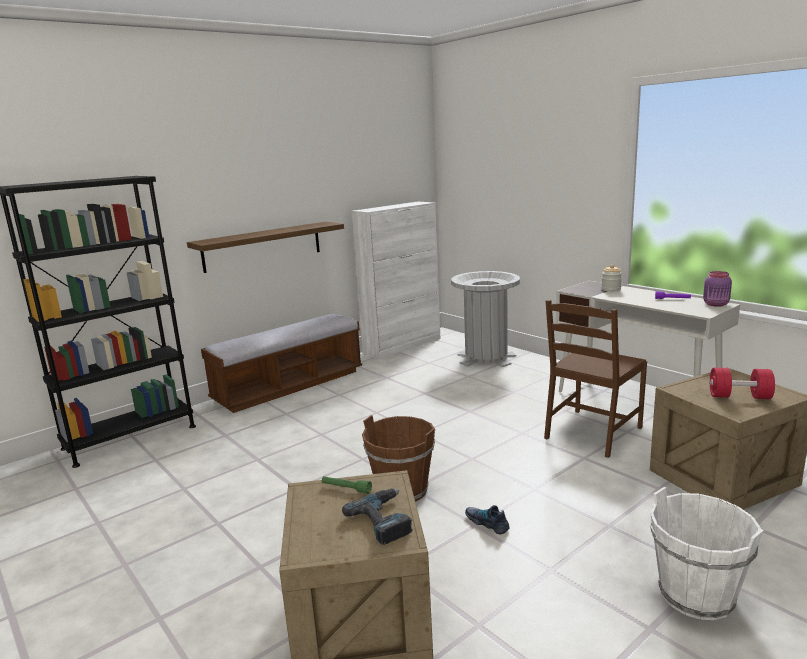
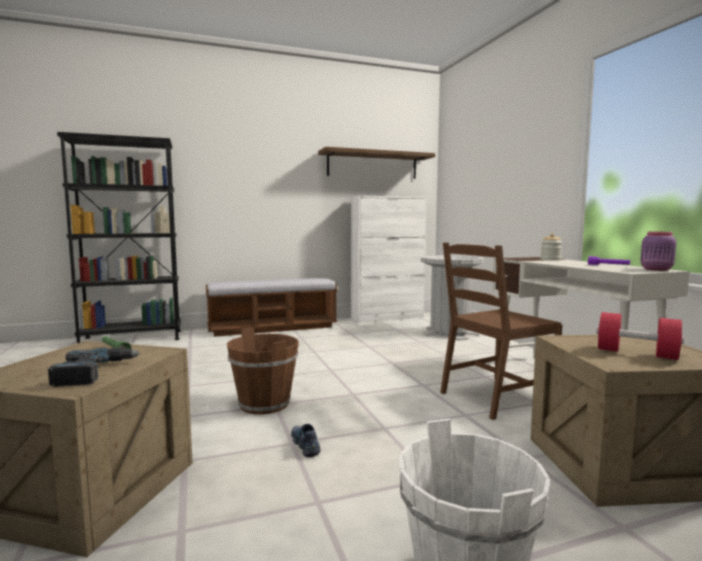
camera: 20 degrees right, 10 degrees down
(263, 246) = (269, 213): shelf -> shelf (372, 165)

